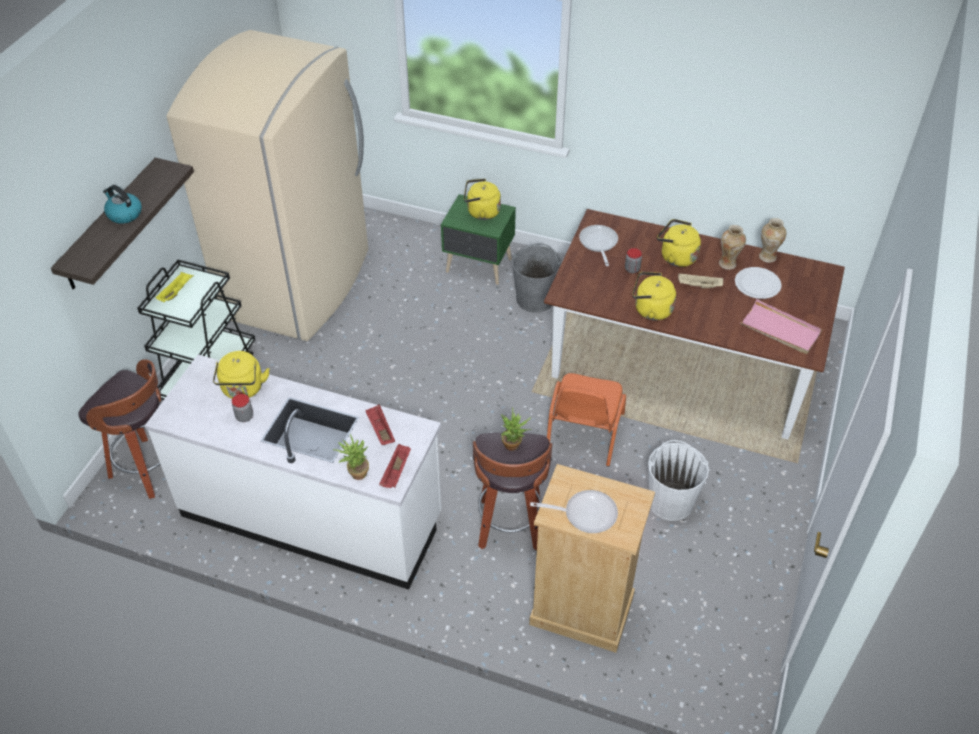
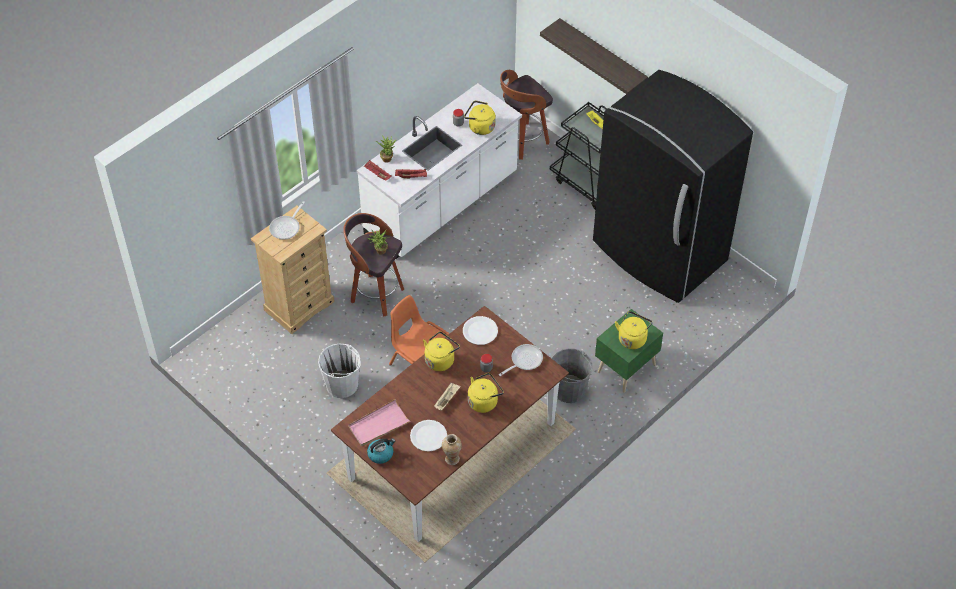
camera: 115 degrees right, 5 degrees up
(124, 214) = (593, 53): kettle -> kettle (381, 454)
(299, 284) = (658, 253): beige fridge -> black fridge
(585, 291) = (480, 331): none -> white plate
(598, 244) = (524, 360): frying pan -> frying pan turned 60 degrees counterclockwise
(728, 264) = (459, 429): vase -> none

